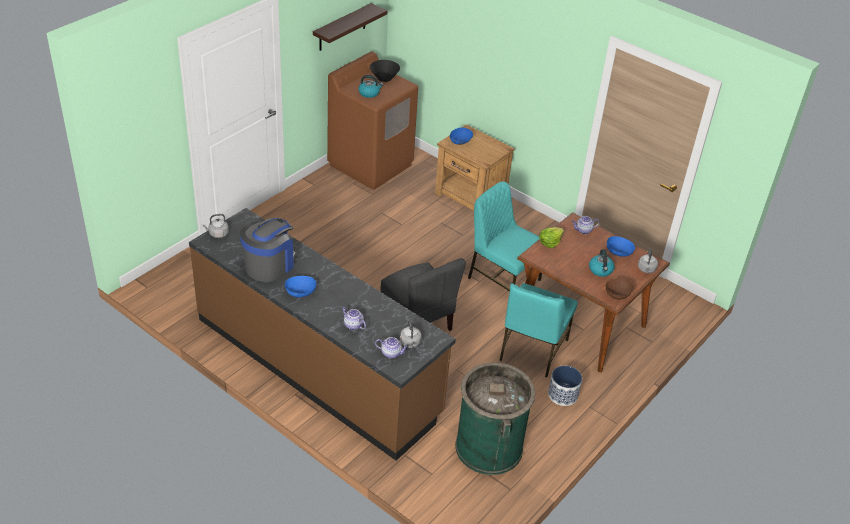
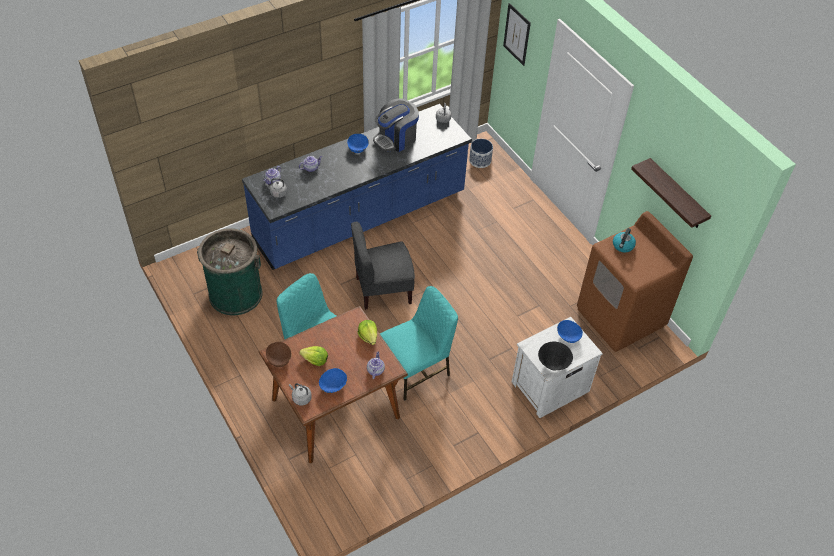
camera: 110 degrees right, 10 degrees up
(130, 123) = (517, 34): none -> picture
(269, 265) = (396, 139): coffee machine -> coffee machine turned 90 degrees clockwise
(317, 366) = (360, 218): brown counter -> blue counter
(384, 78) = (651, 265): black bowl -> black bowl (553, 363)
(470, 196) = (549, 386): brown nightstand -> white nightstand
(563, 395) = (261, 361): planter -> planter (480, 160)
(600, 270) = (315, 360): kettle -> lettuce

